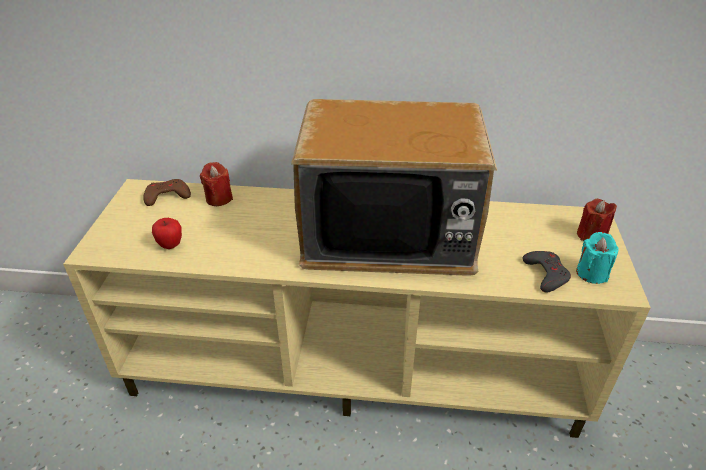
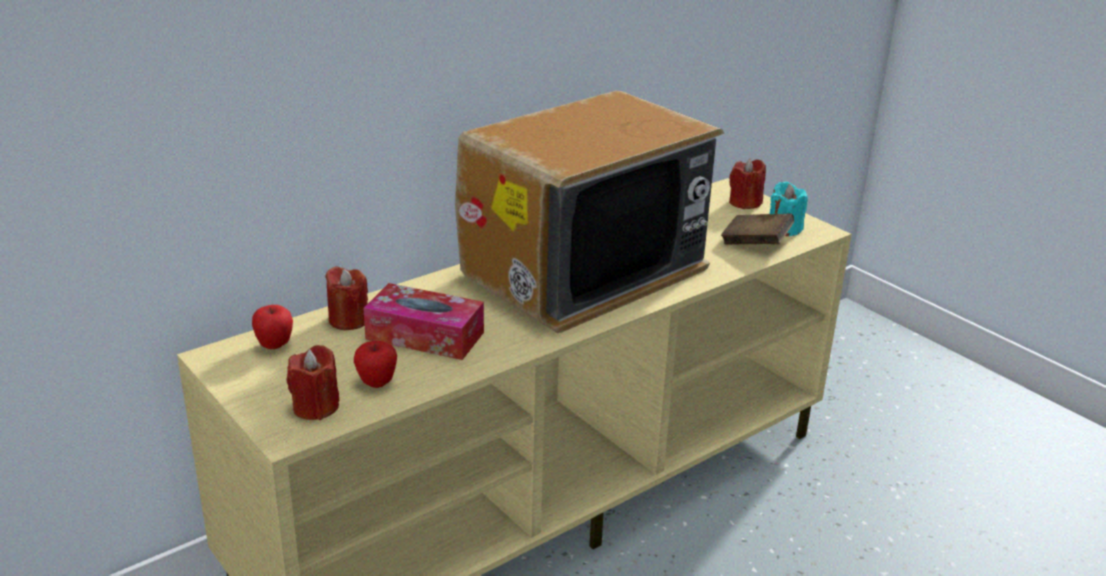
camera: 45 degrees left, 10 degrees down
(125, 243) = (316, 407): none -> red candle
(167, 196) = (274, 345): brown game controller -> apple
(236, 229) = (425, 336): none -> tissue box
(546, 274) = (755, 244): grey game controller -> brown book

